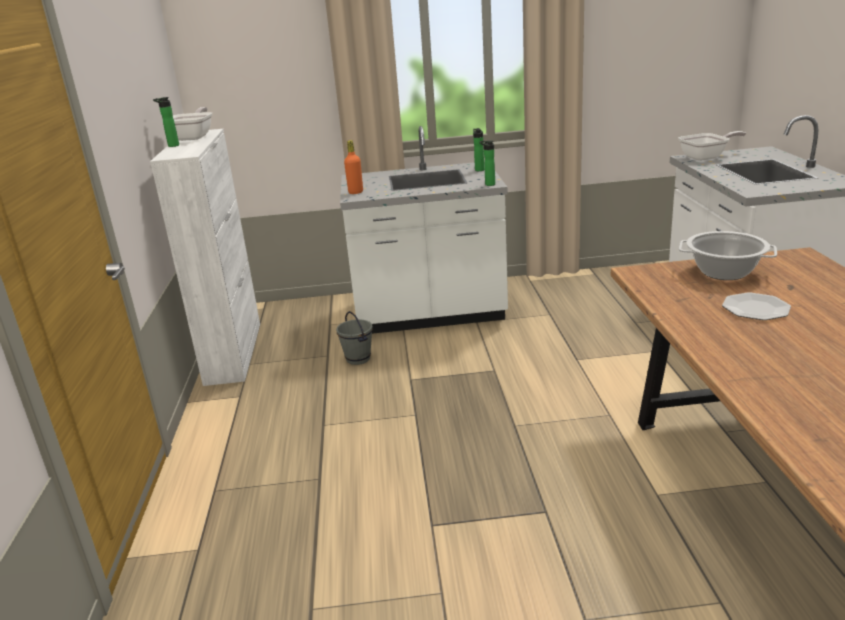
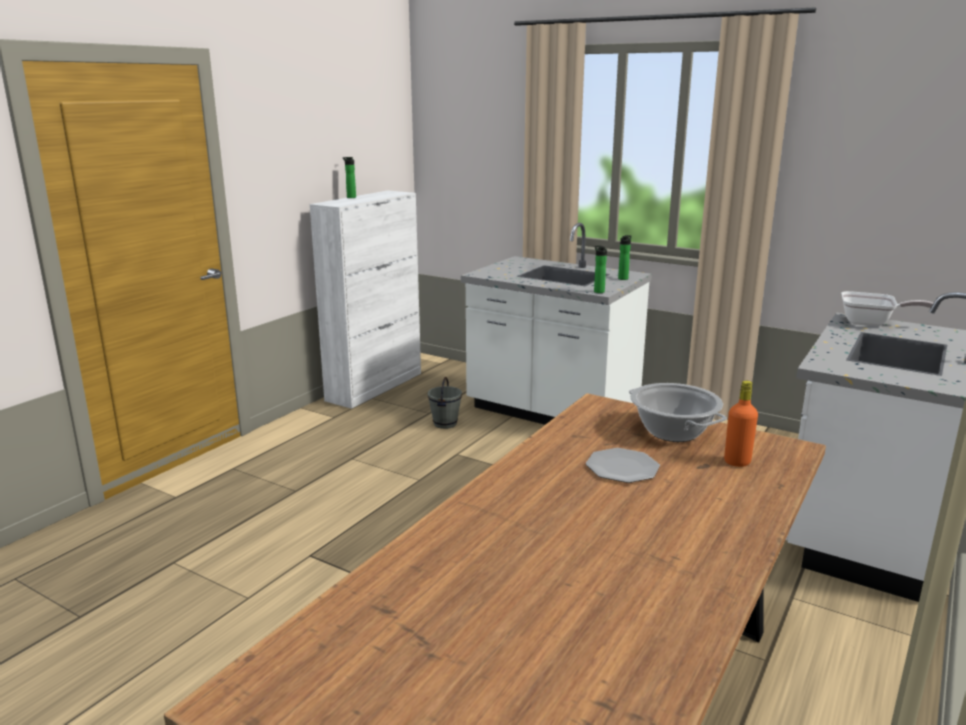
camera: 35 degrees right, 5 degrees down
(194, 137) = (380, 194): frying pan -> none
(355, 192) = (489, 271): orange bottle -> orange bottle (737, 462)

